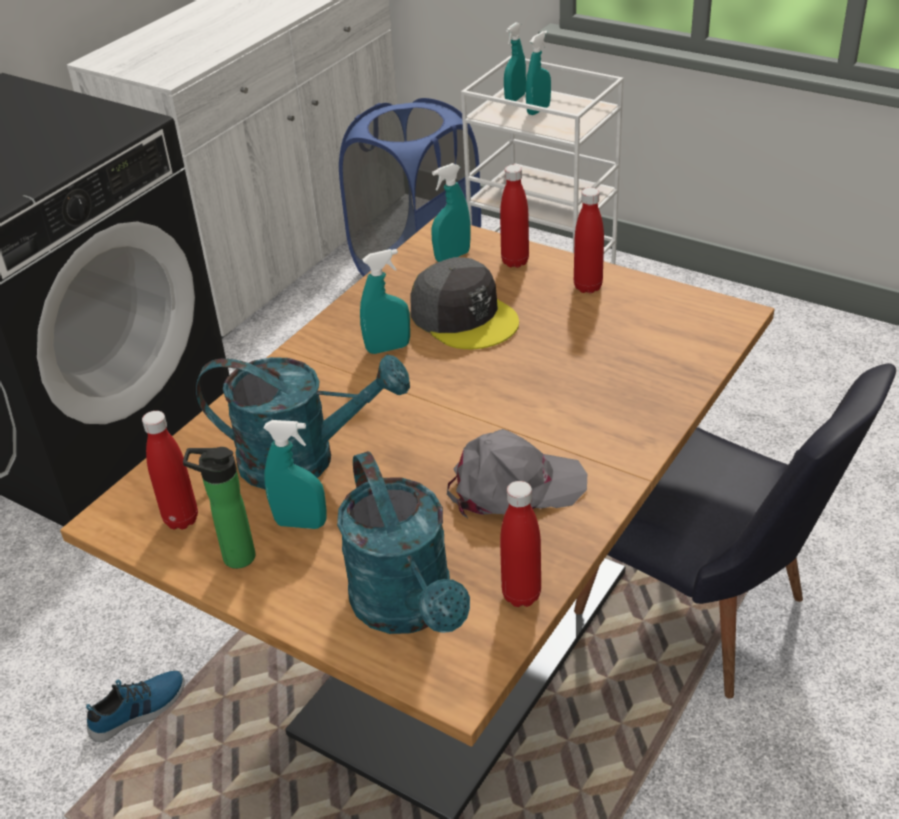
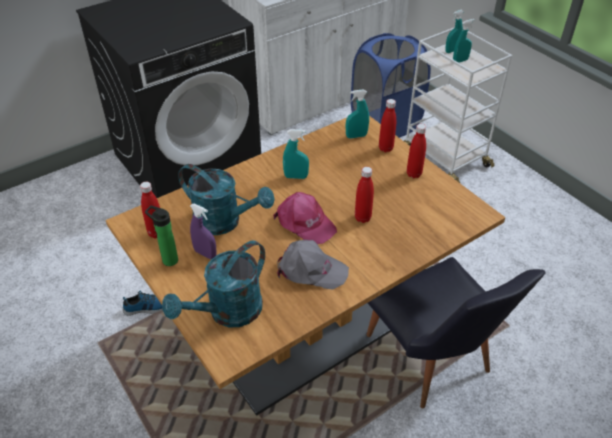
camera: 20 degrees right, 5 degrees up
(301, 523) = (205, 253): turquoise spray bottle -> purple spray bottle
(409, 609) = (228, 313): turquoise watering can -> turquoise watering can turned 45 degrees clockwise
(453, 416) = (305, 223): none -> pink cap
(464, 316) = (342, 171): grey cap -> none
(521, 595) = (281, 326): red bottle -> red bottle (362, 218)

